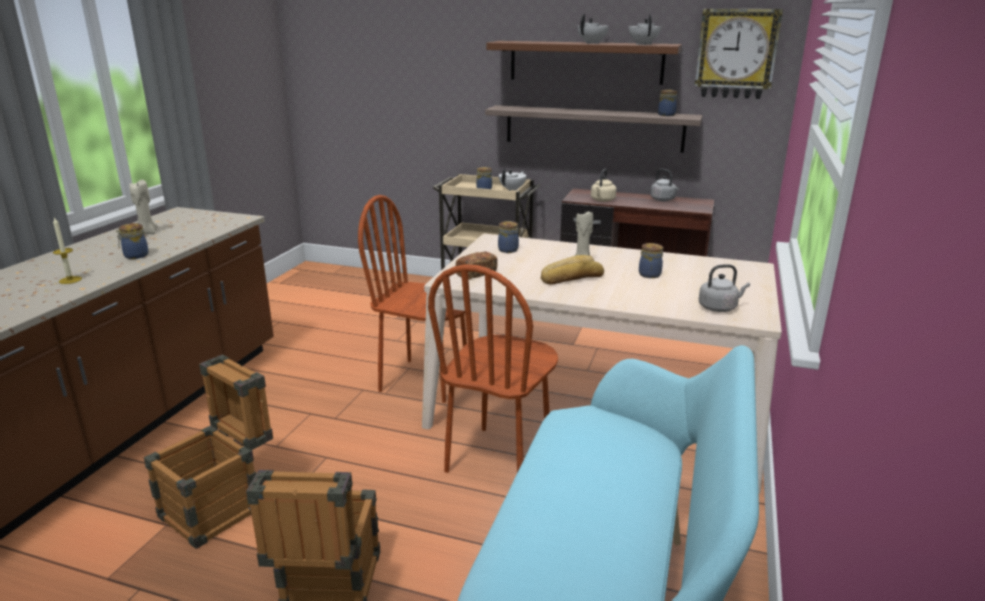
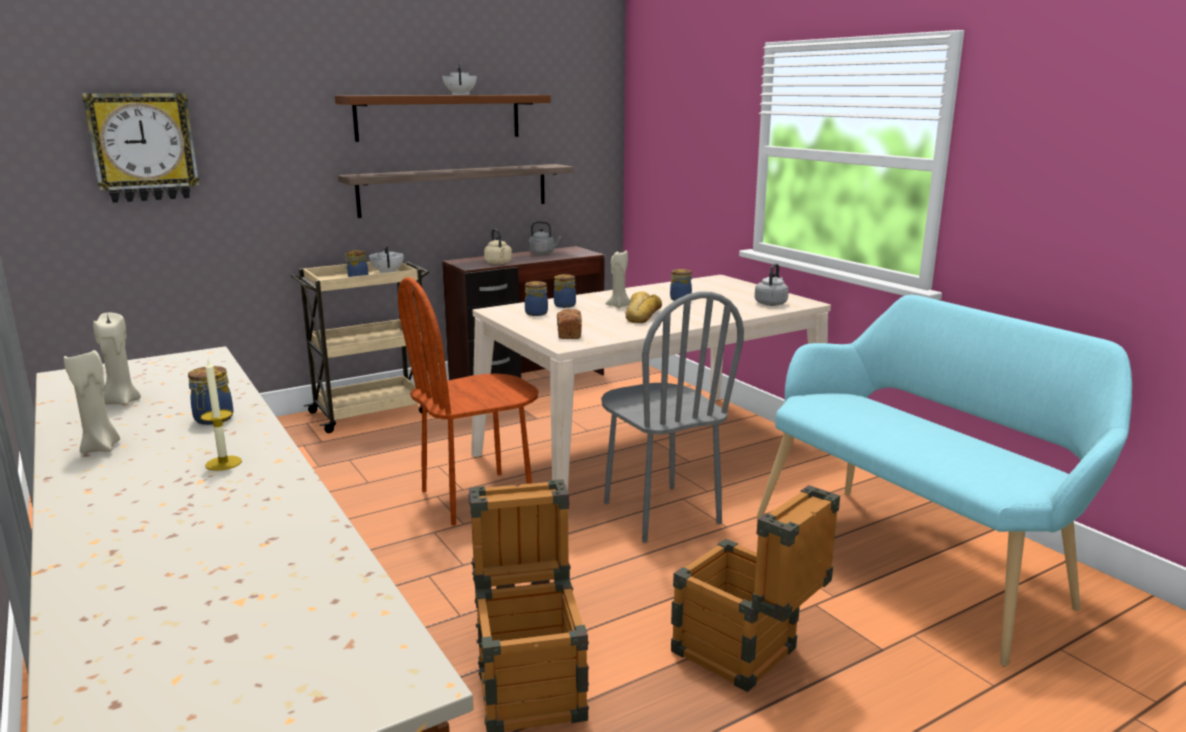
camera: 50 degrees left, 5 degrees down
(76, 254) = (101, 448): none -> beige candle
(499, 459) = (660, 513): brown chair -> grey chair
(643, 44) = (510, 94): white teapot -> none
(666, 115) = (533, 166): jar -> jar (564, 305)
(736, 54) = (576, 103): wall clock -> wall clock (143, 147)

